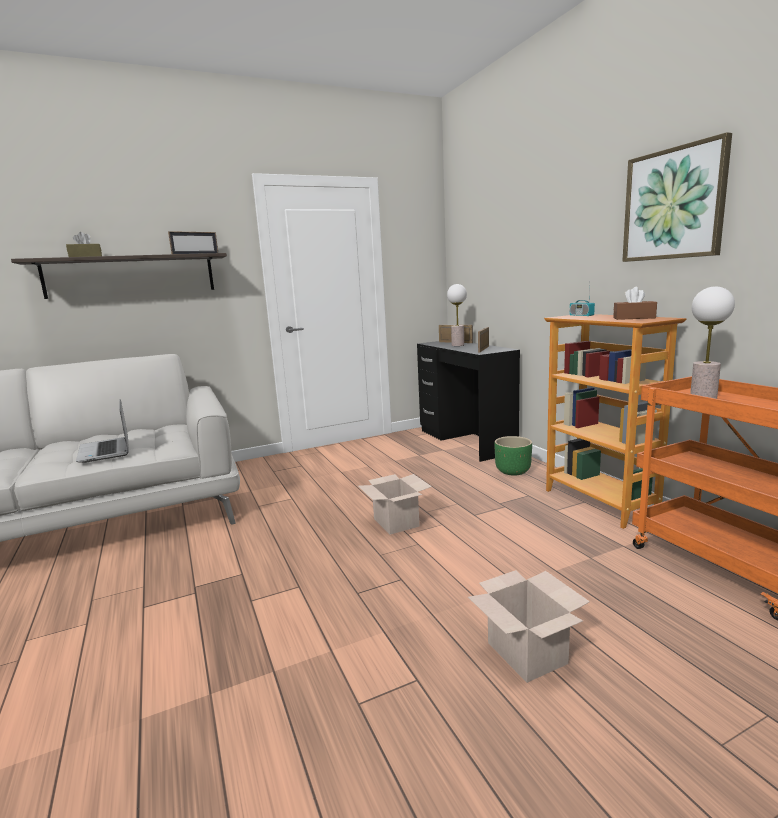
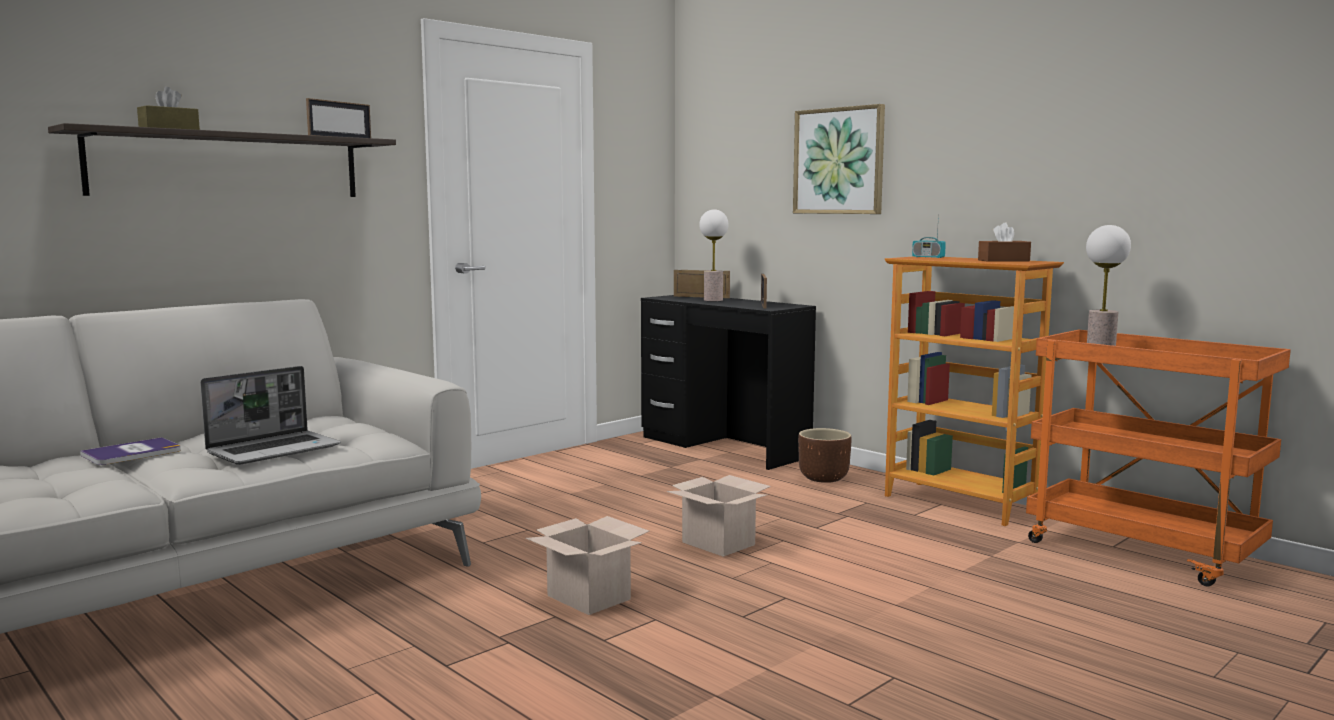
camera: 20 degrees left, 5 degrees down
(41, 449) = (132, 453): none -> book
(106, 451) = (275, 450): laptop -> laptop turned 90 degrees counterclockwise
(513, 471) = (824, 478): green planter -> brown planter
(529, 653) = (993, 641): cardboard box -> cardboard box (591, 597)
(674, 204) = (1042, 129): picture -> picture (839, 161)

